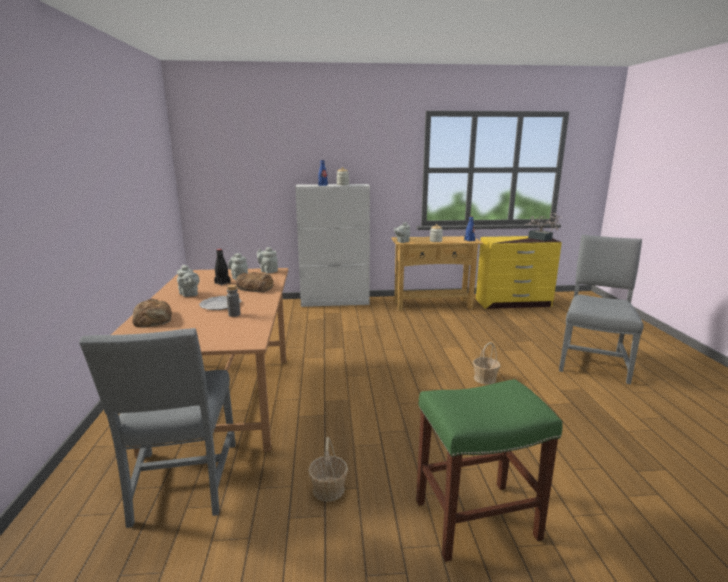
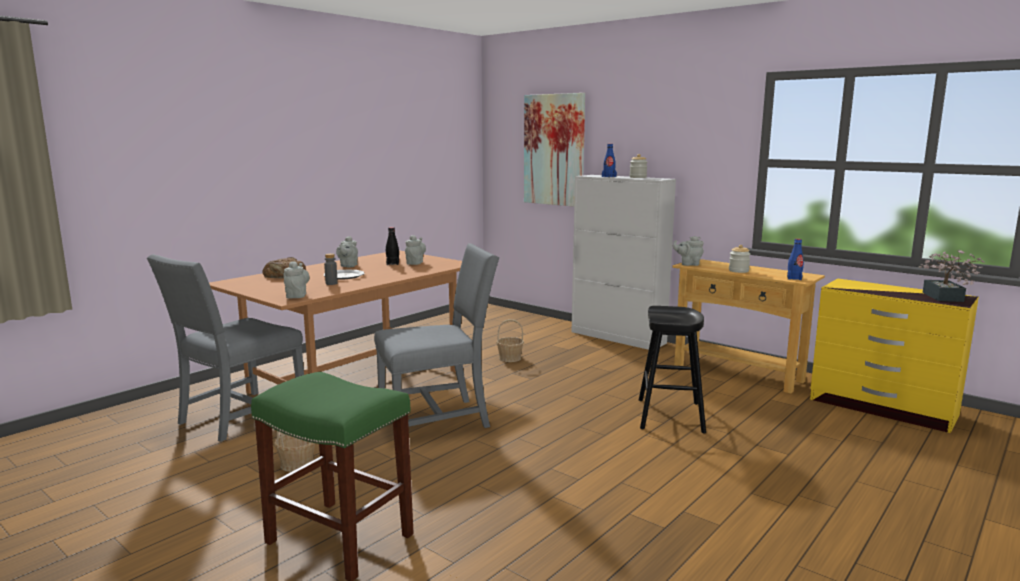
camera: 45 degrees right, 5 degrees down
(255, 287) = (403, 271): bread -> none
(256, 166) = (554, 150): none -> picture
(268, 271) = (453, 262): grey teapot -> grey teapot (297, 295)
(454, 341) = (670, 415): none -> black stool
(484, 378) = (613, 460): basket -> basket (509, 358)
(592, 361) = (828, 510): grey chair -> grey chair (437, 419)

